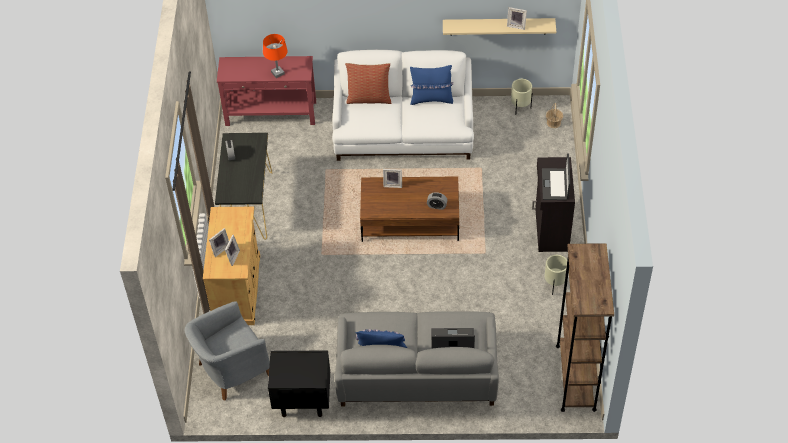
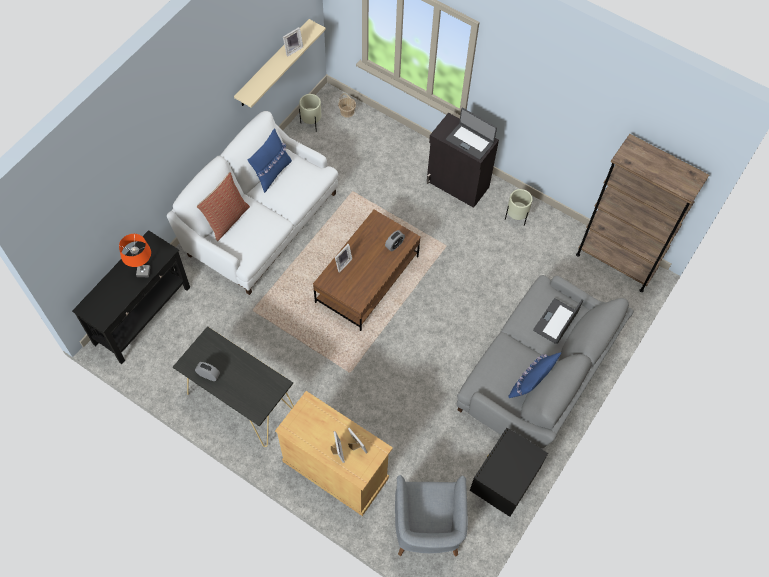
camera: 60 degrees left, 10 degrees up
(271, 114) = (143, 315): red console table -> black console table

